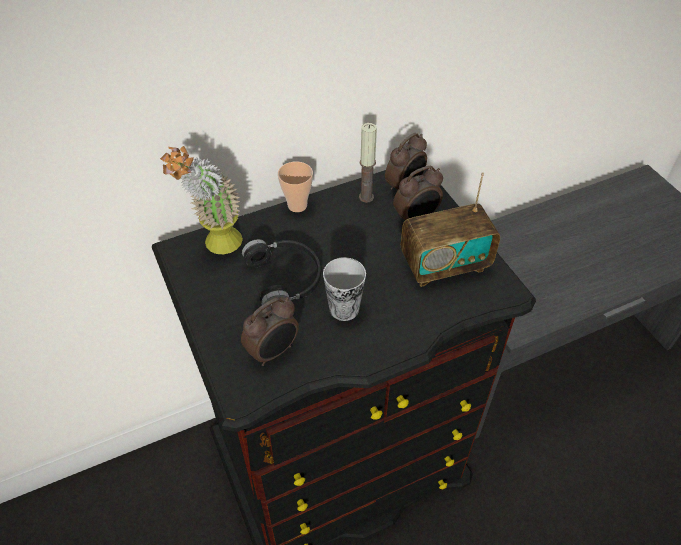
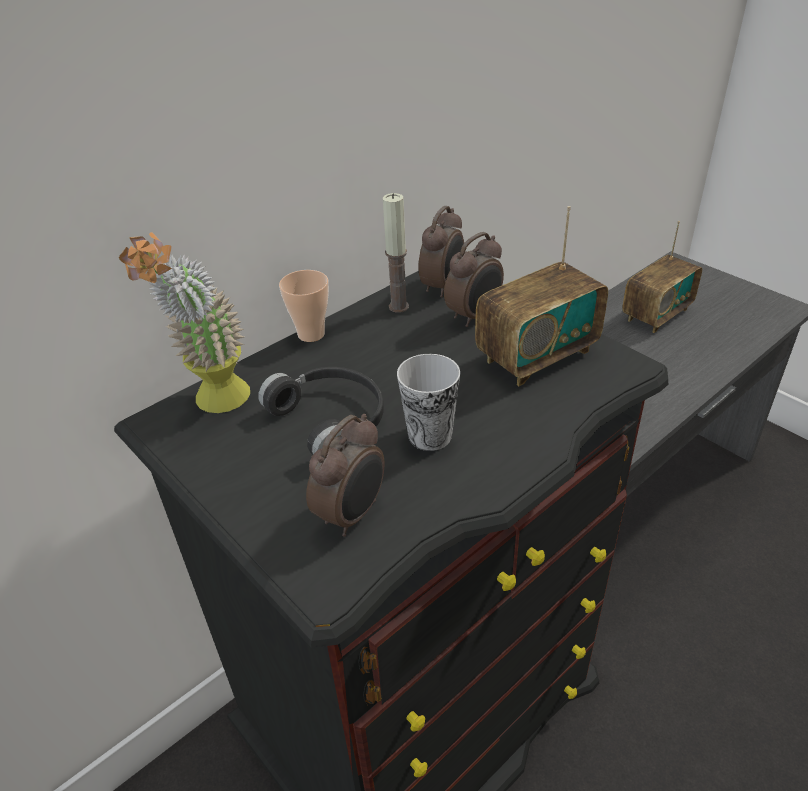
camera: 15 degrees left, 10 degrees down
(604, 222) = (656, 314): none -> radio

